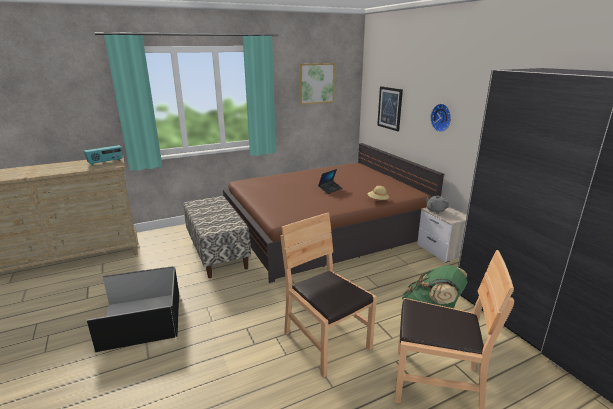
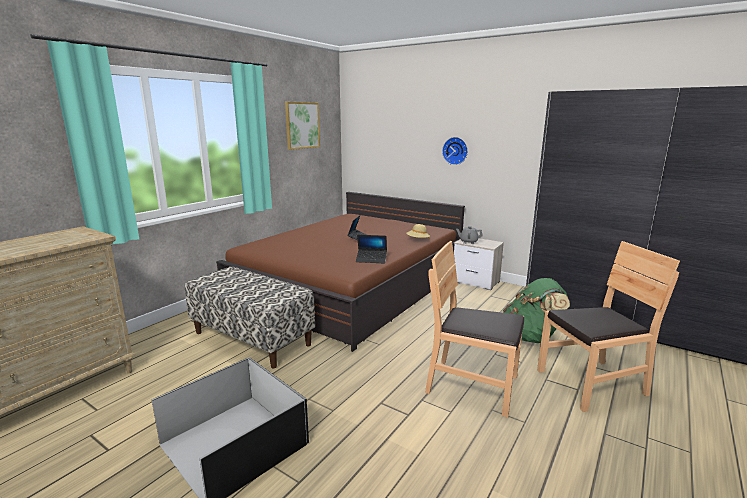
camera: 30 degrees left, 5 degrees down
(106, 162) = (70, 236): radio -> none
(313, 211) = (371, 259): none -> laptop
(390, 108) = (385, 149): picture -> none

